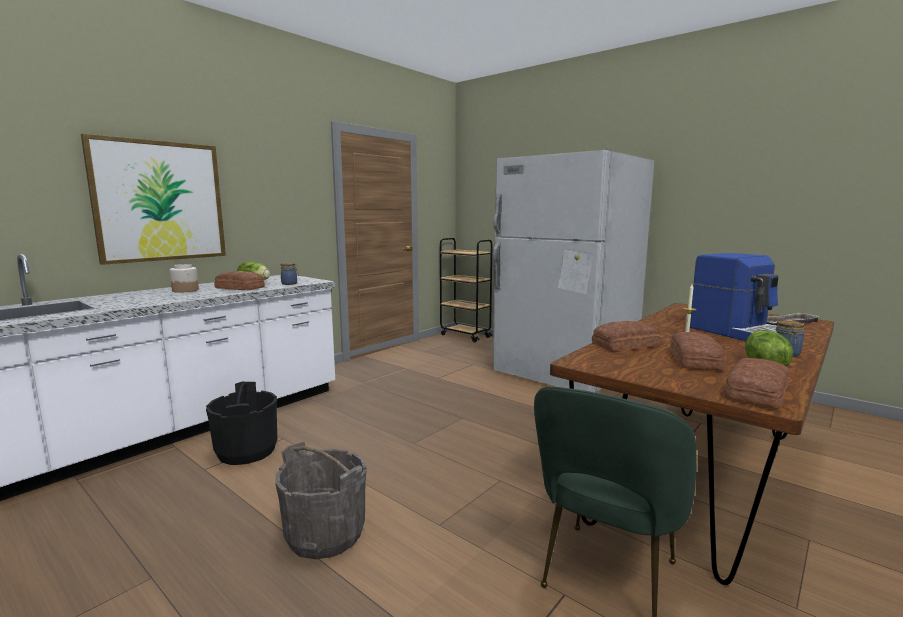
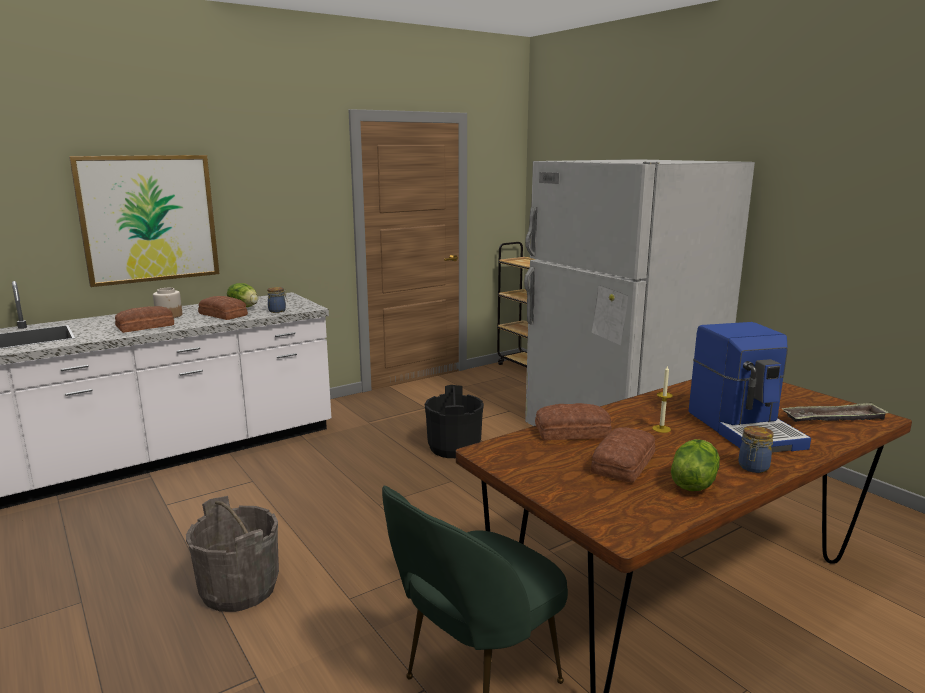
camera: 15 degrees right, 5 degrees up
(246, 451) = (211, 491): black bucket -> black bucket (454, 447)
(758, 393) = (630, 518): bread -> bread (146, 326)

